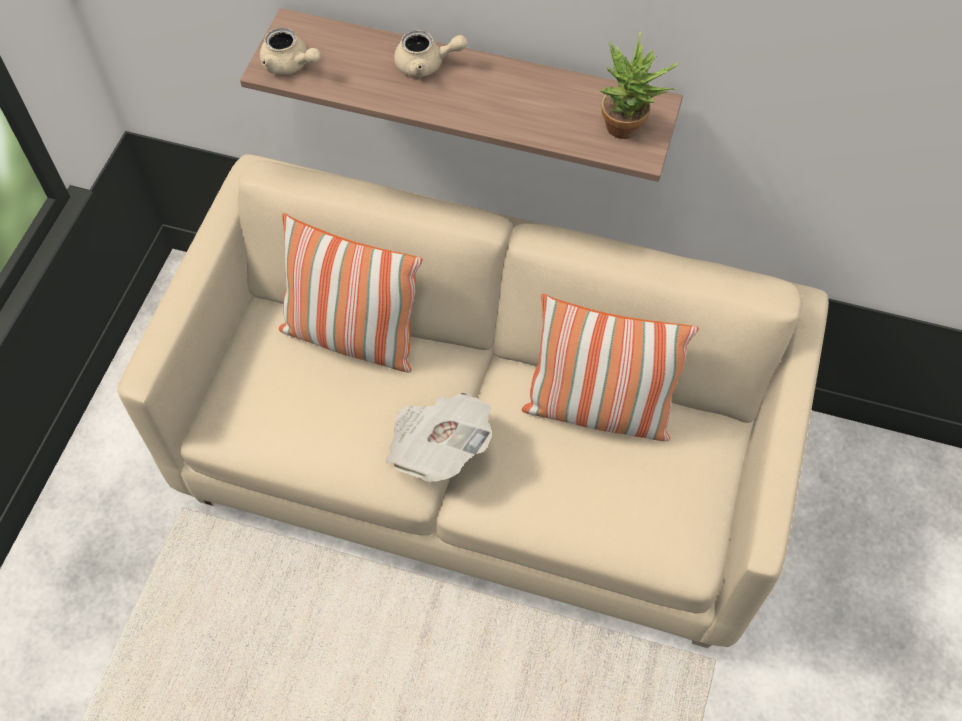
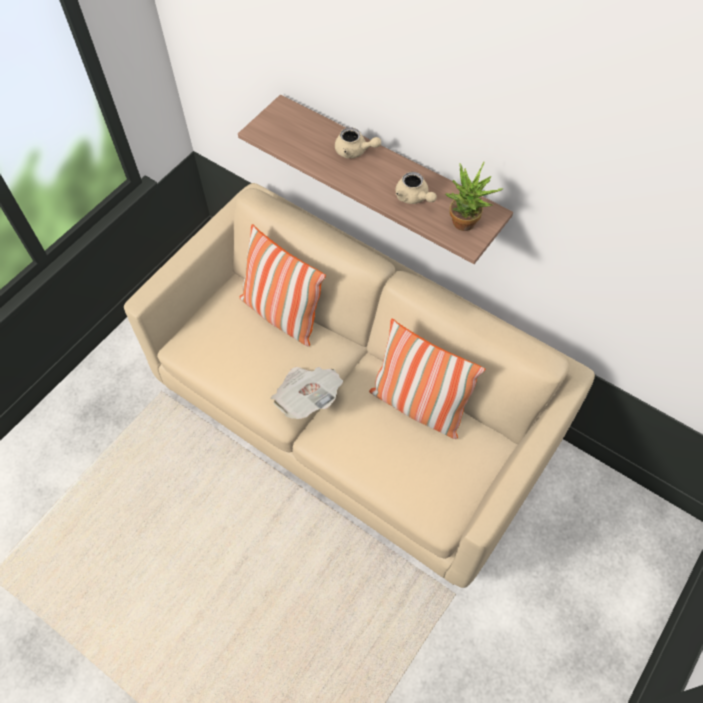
camera: 20 degrees right, 0 degrees up
(290, 65) = (271, 131): beige teapot -> beige teapot (414, 197)

